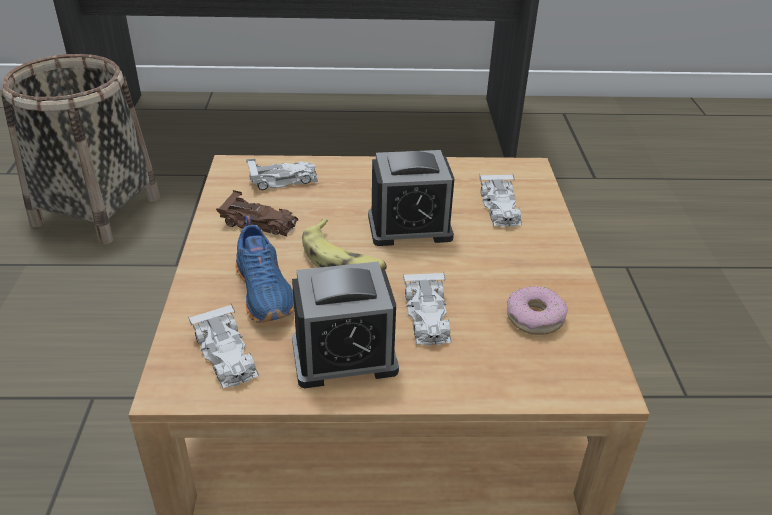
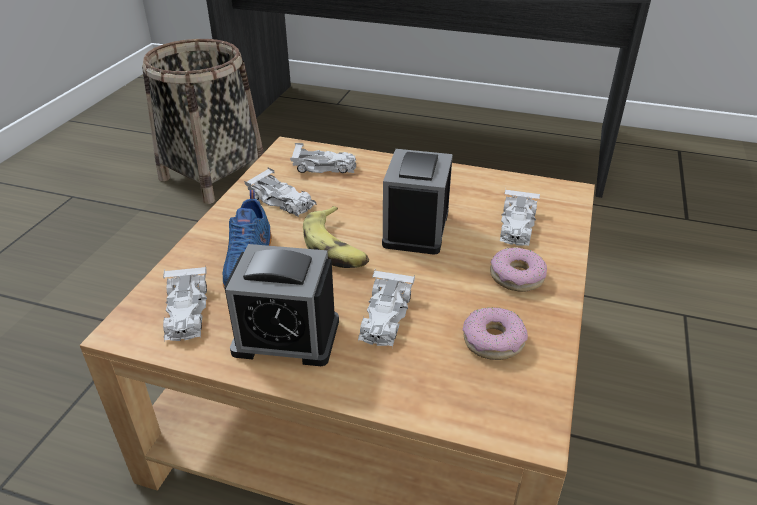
camera: 20 degrees right, 0 degrees up
(260, 223) = (282, 201): brown toy car -> white toy car
(409, 227) = (416, 228): alarm clock -> alarm clock turned 90 degrees clockwise
(524, 255) = (516, 276): none -> donut

